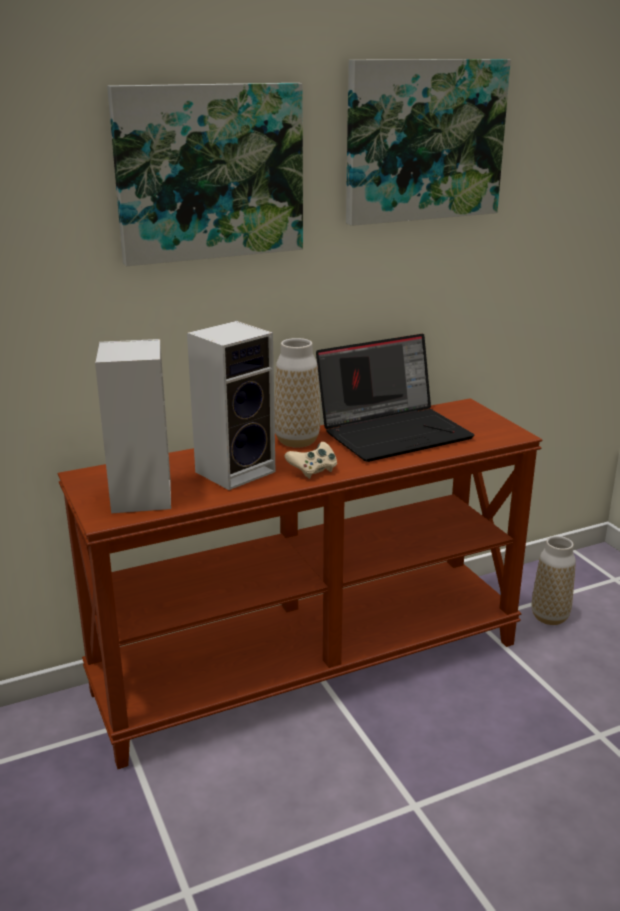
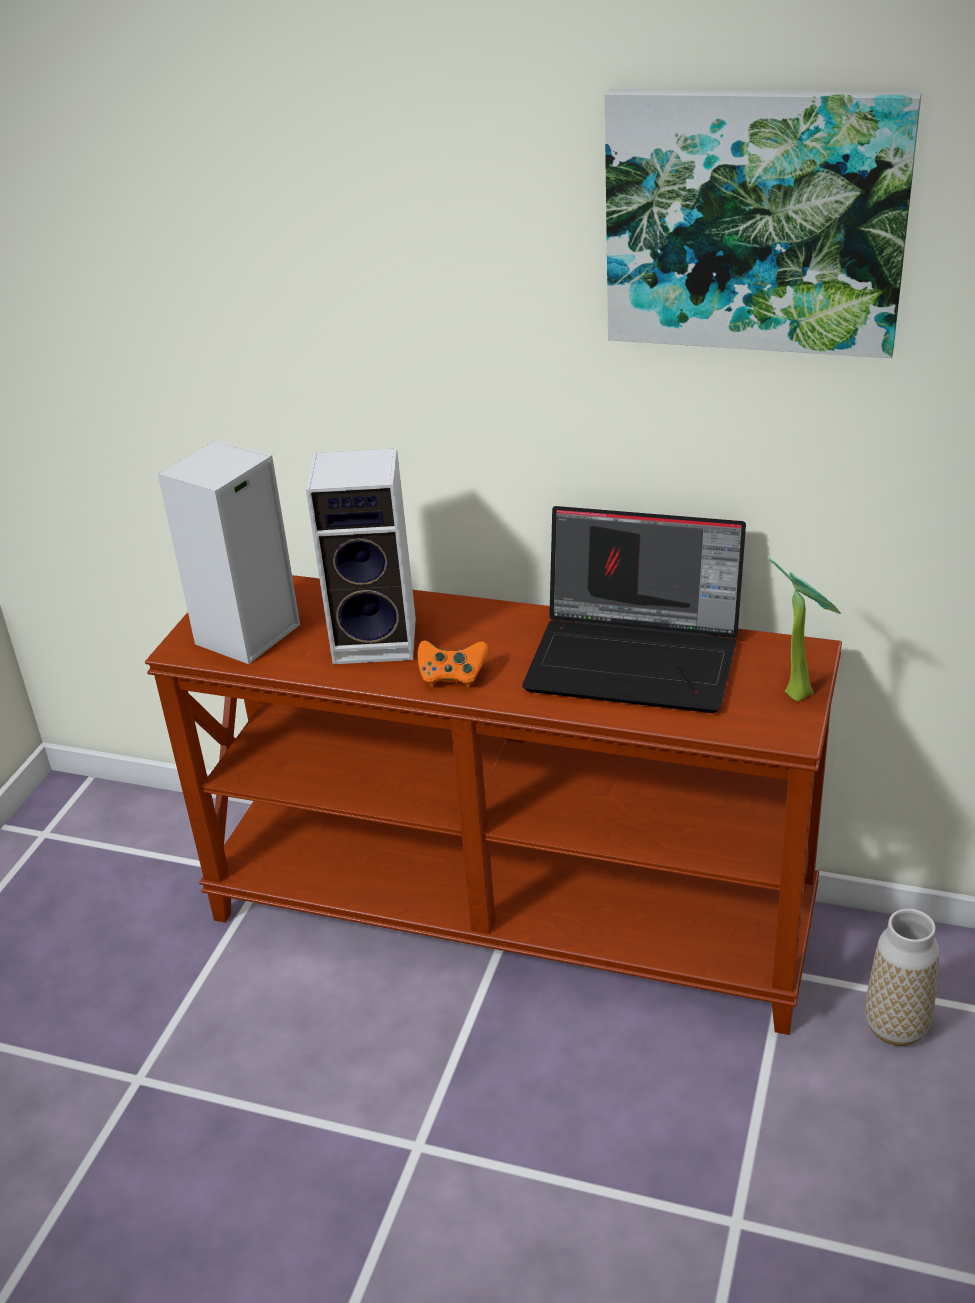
camera: 45 degrees right, 10 degrees up
(209, 172) = (401, 237): picture -> none
(297, 441) = (504, 623): vase -> none
(313, 471) = (452, 677): beige game controller -> orange game controller
(489, 419) = (799, 691): none -> potted plant

